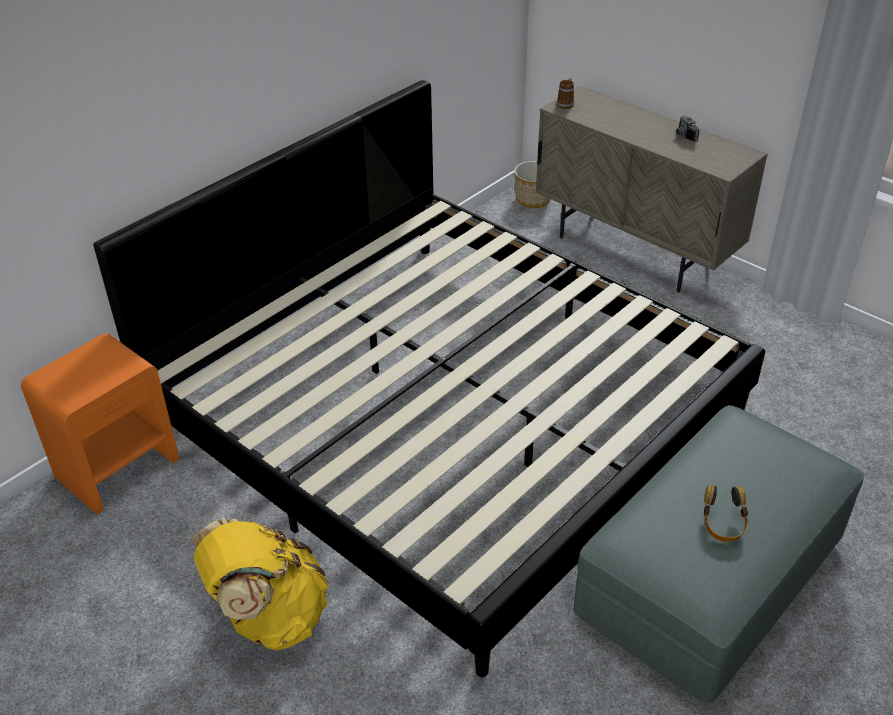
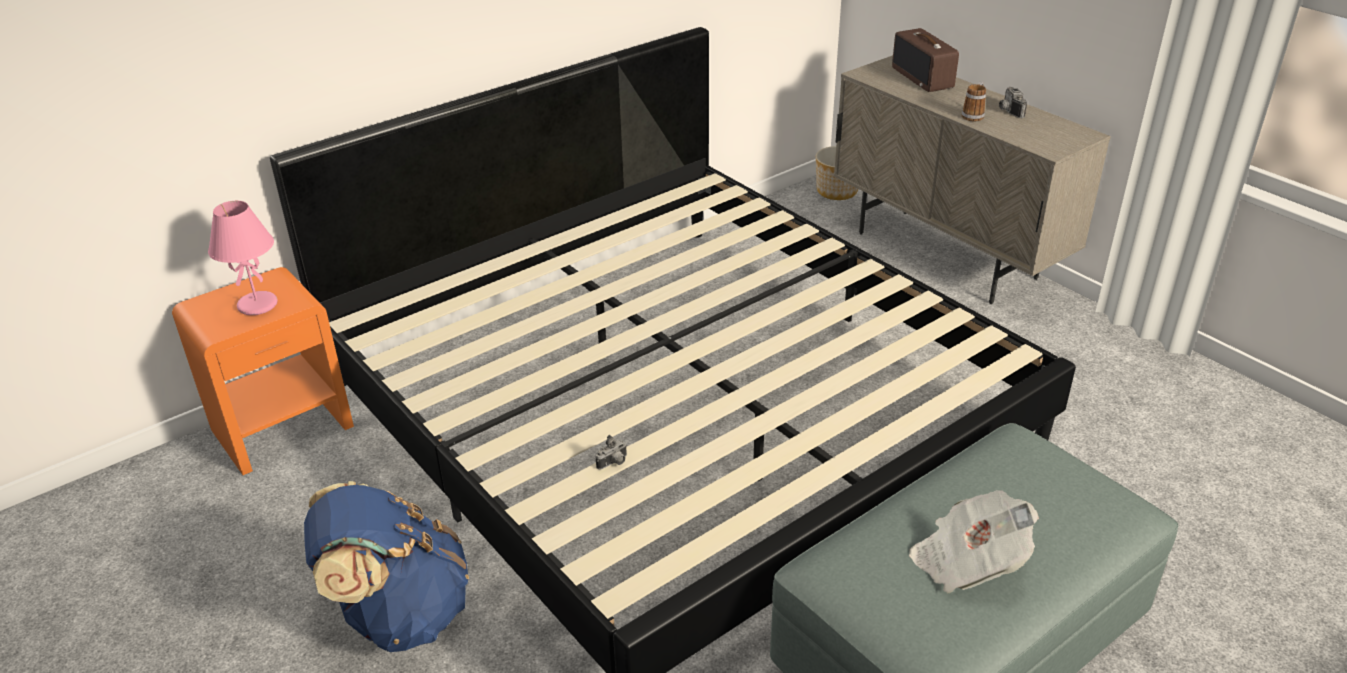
camera: 10 degrees right, 5 degrees down
(98, 371) = (258, 305): none -> pink table lamp
(269, 616) = (399, 614): yellow backpack -> blue backpack
(429, 475) = (613, 463): none -> camera
(566, 103) = (873, 70): mug -> mug (973, 115)
(608, 108) = (923, 78): none -> radio
(722, 525) = (968, 562): headphones -> newspaper

